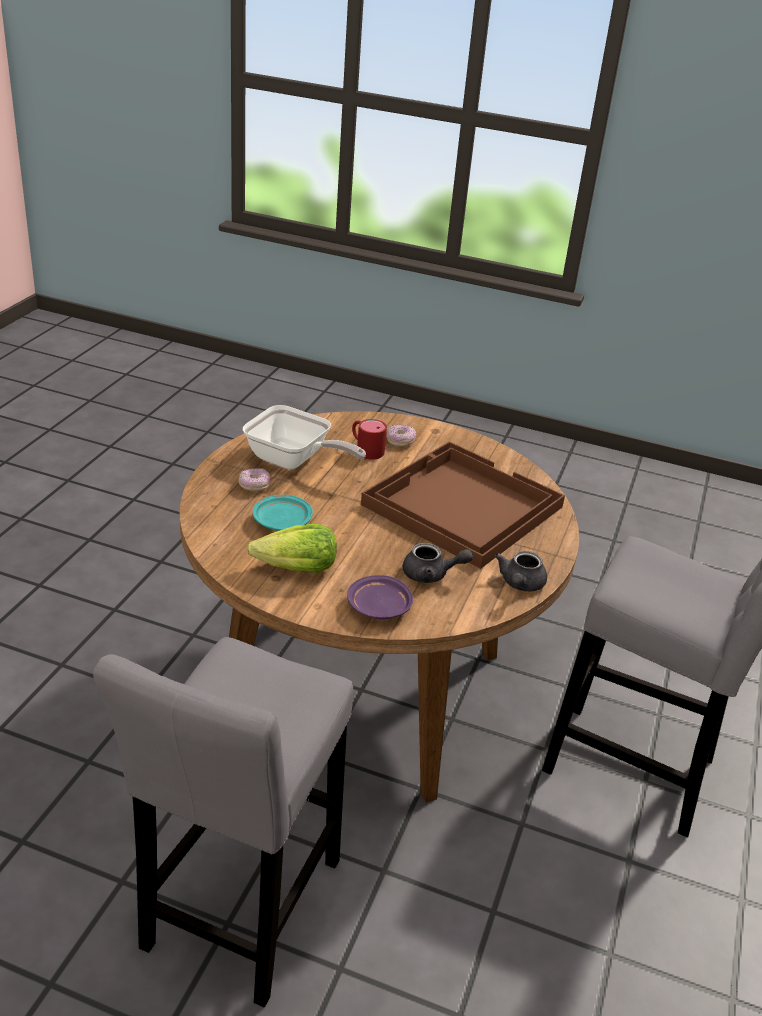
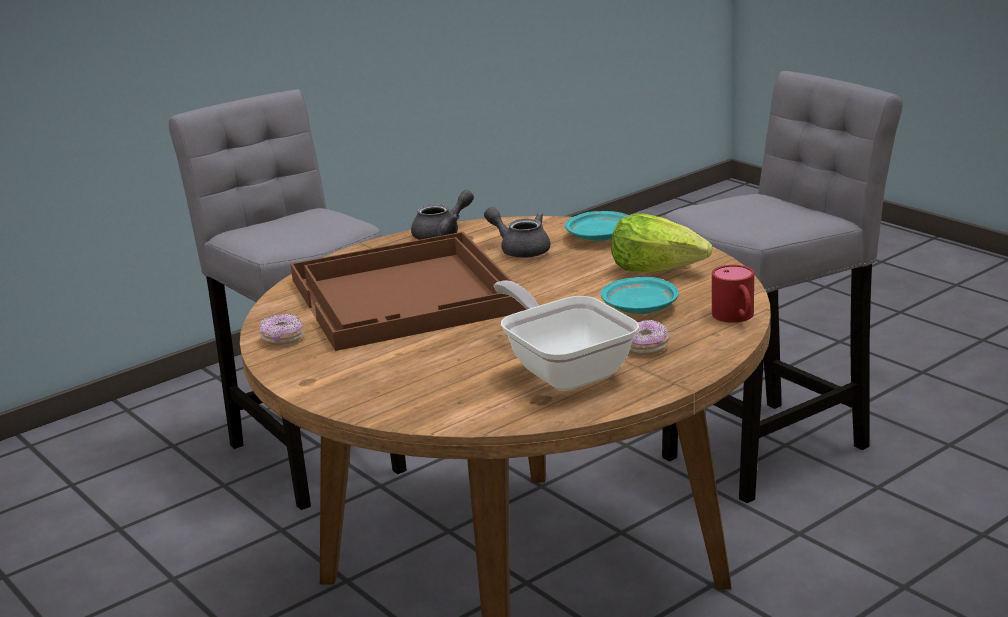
camera: 145 degrees left, 10 degrees down
(365, 449) = (443, 371): red mug -> red mug (736, 317)
(379, 607) = (600, 236): purple plate -> turquoise plate
(400, 441) = (380, 374): donut -> donut (282, 339)

